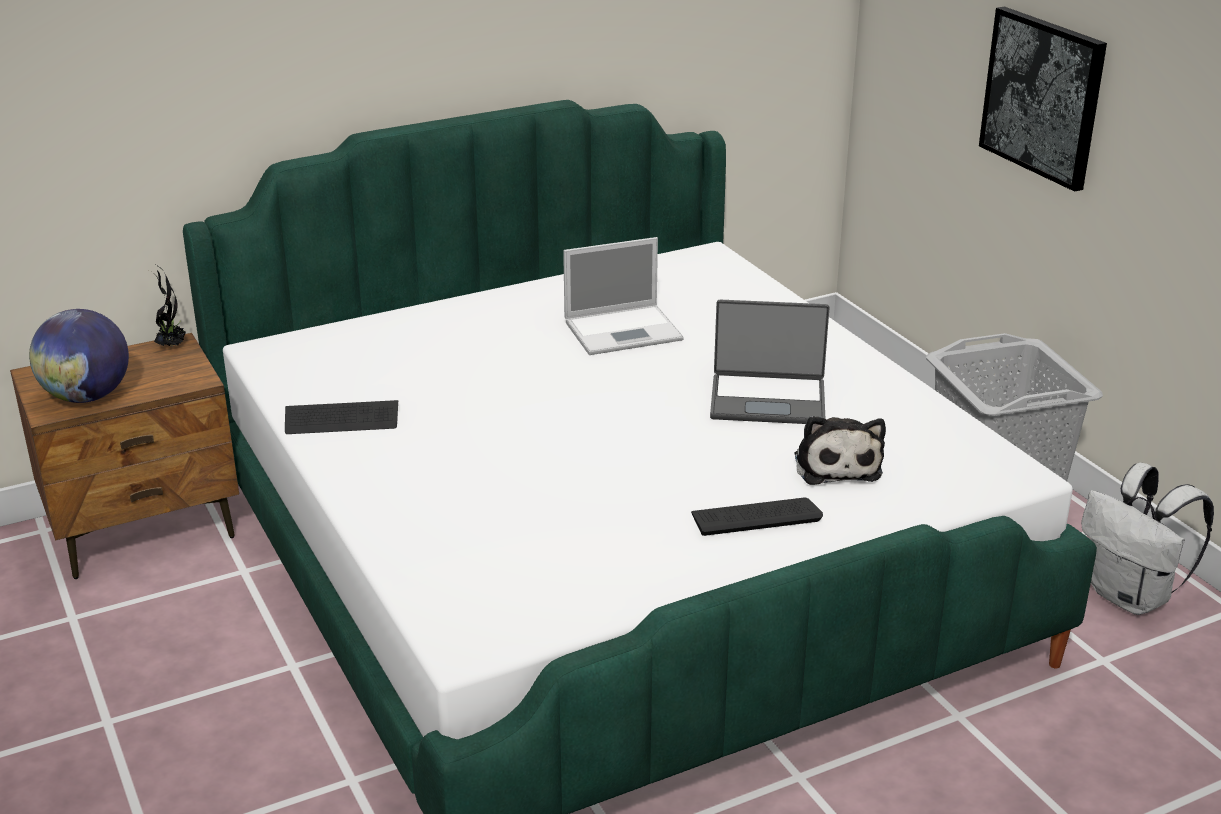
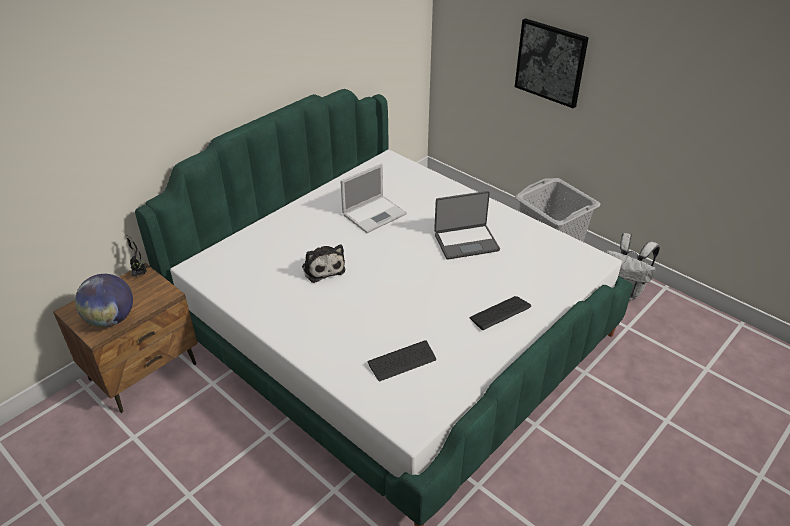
camera: 20 degrees left, 10 degrees up
(342, 420) = (265, 303): keyboard -> keyboard (402, 361)
(836, 465) = (517, 273): plush toy -> plush toy (322, 268)

